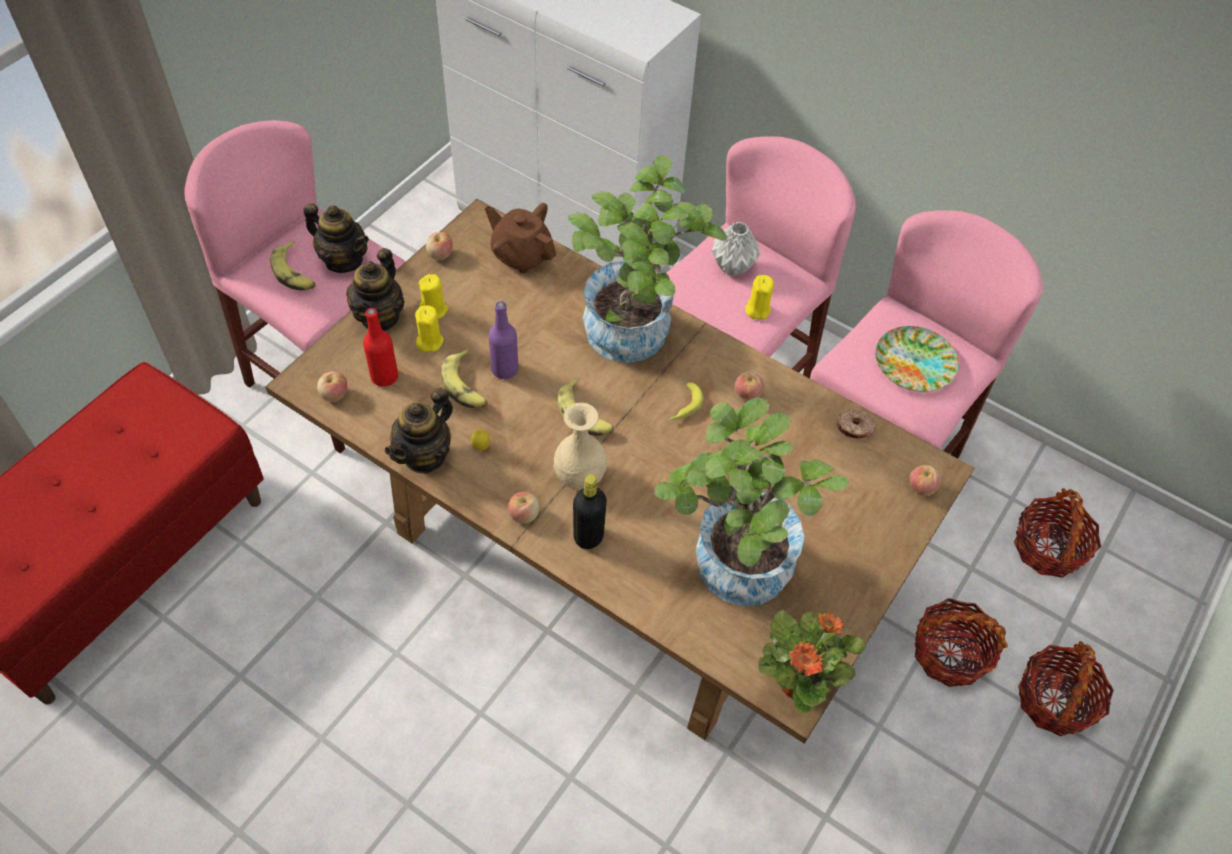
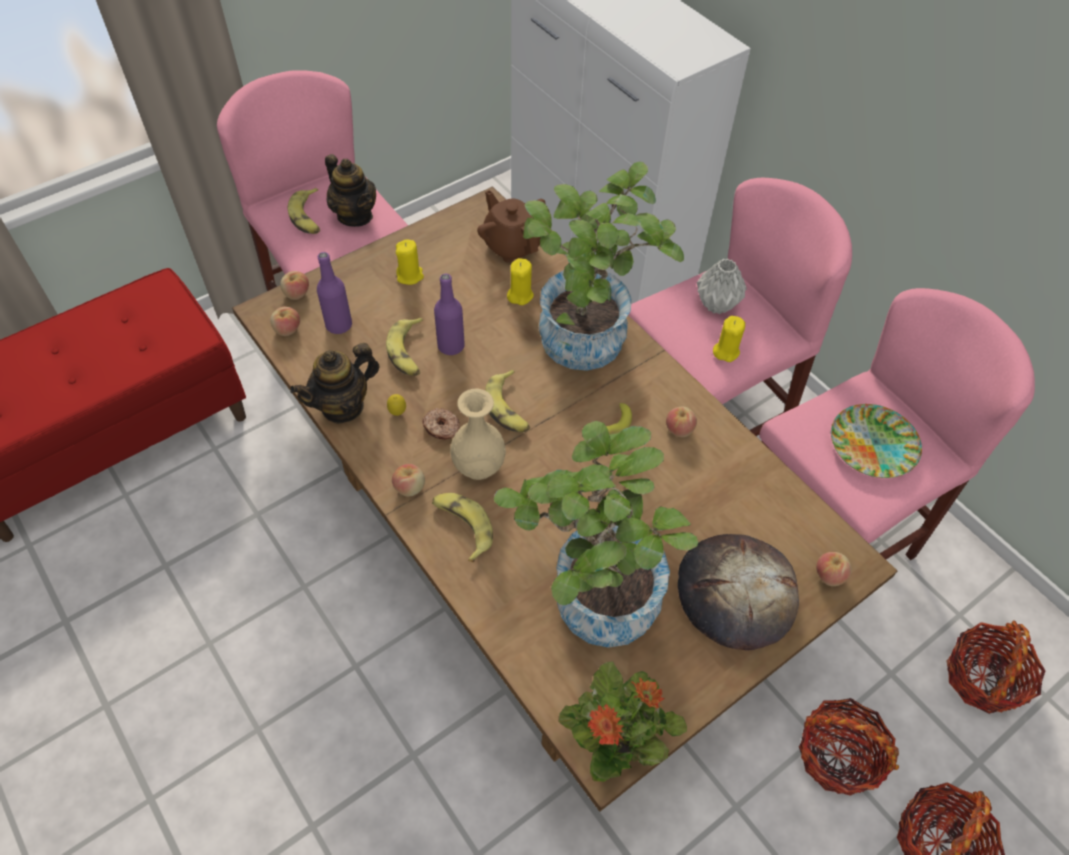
camera: 20 degrees right, 0 degrees up
(380, 317) = (359, 270): teapot -> none
(384, 377) = (339, 325): red bottle -> purple bottle
(429, 341) = (393, 303): yellow candle -> yellow candle (520, 295)
(440, 254) = (437, 228): apple -> apple (297, 294)
(588, 536) = (462, 527): black bottle -> banana
(850, 525) = (735, 593): none -> bread
(854, 428) = (778, 493): donut -> donut (441, 428)

